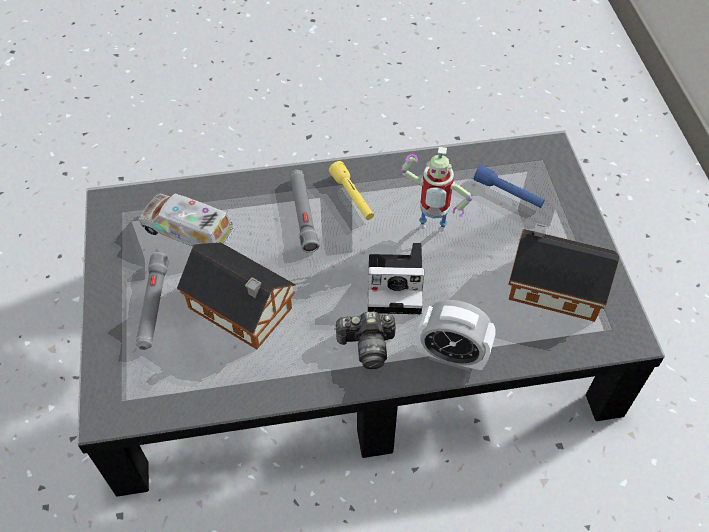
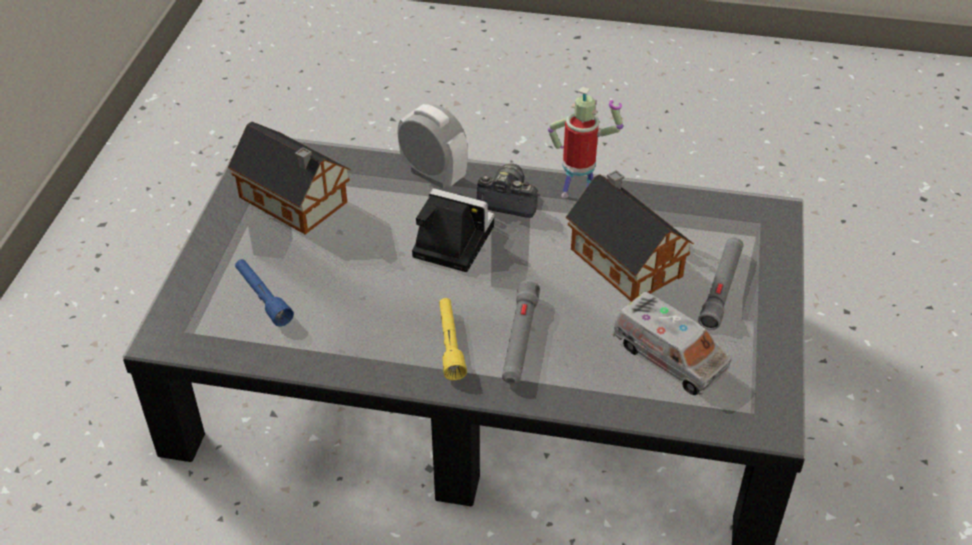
camera: 160 degrees left, 10 degrees down
(431, 230) = (380, 282): toy robot -> toy robot (578, 196)

